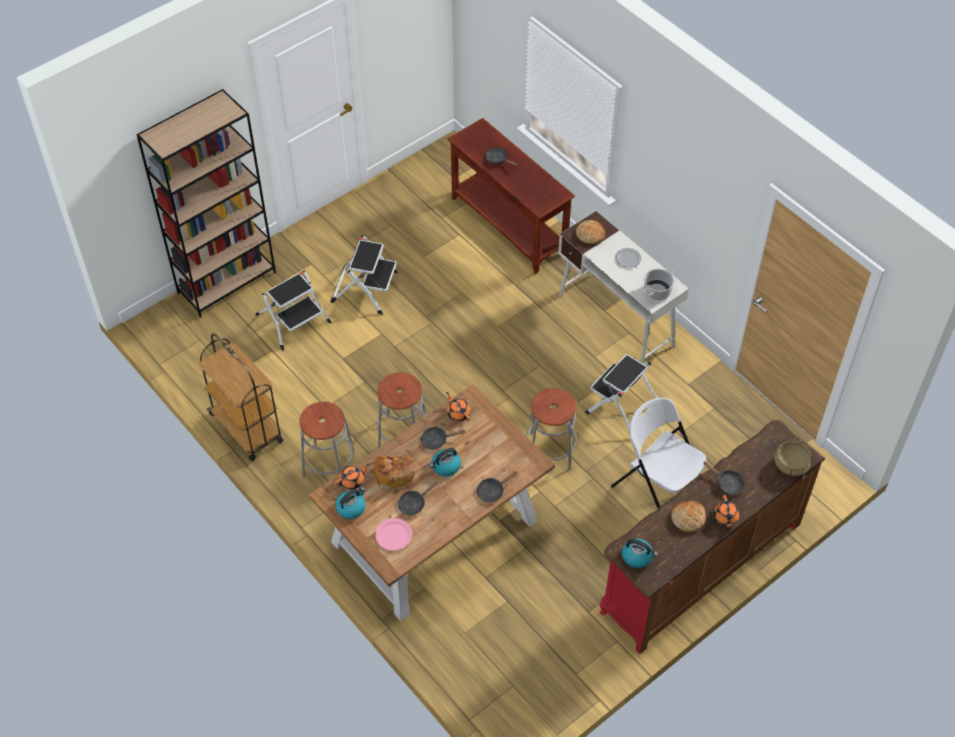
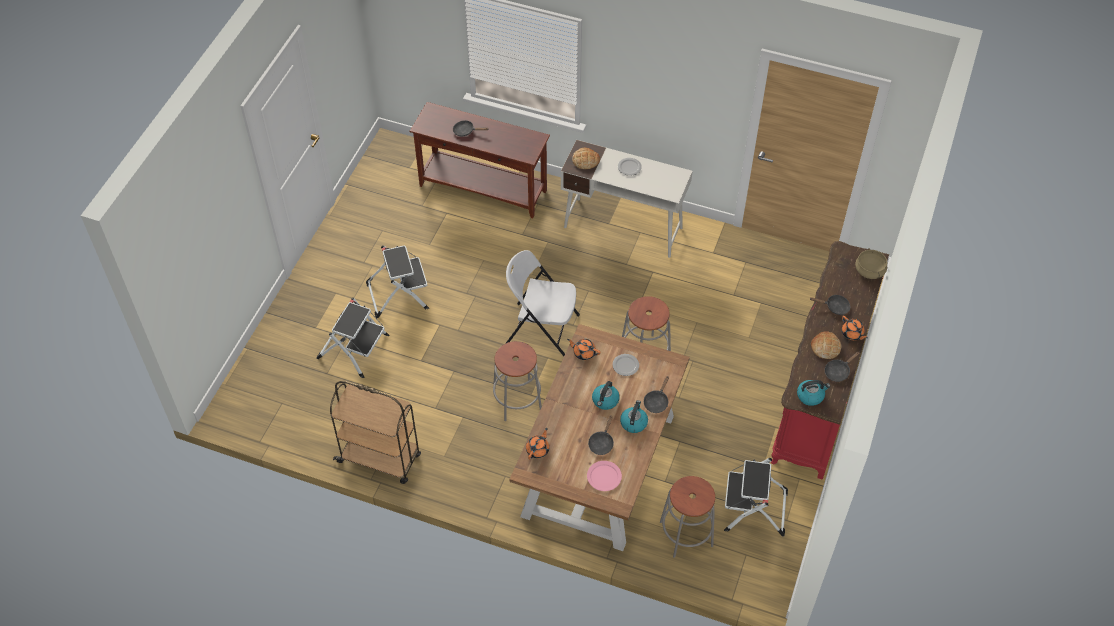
camera: 30 degrees left, 0 degrees up
(227, 282) = (270, 342): beige bookcase -> none
(328, 464) = (472, 454): grey stool -> grey stool (686, 534)
(351, 507) = (553, 472): kettle -> kettle (633, 422)
(394, 473) = (567, 426): bread -> none
(437, 440) = (582, 382): black frying pan -> black frying pan (838, 371)
(488, 443) = (625, 365): none -> plate
(624, 407) = (677, 293): step ladder -> step ladder (754, 507)
(657, 291) = (670, 183): cooking pot -> none
(658, 487) = (747, 344): white chair -> white chair (542, 330)

